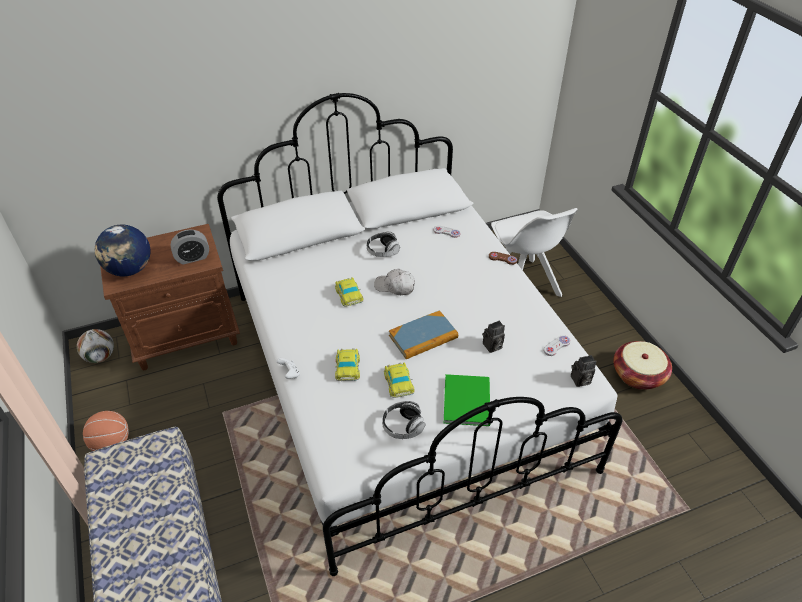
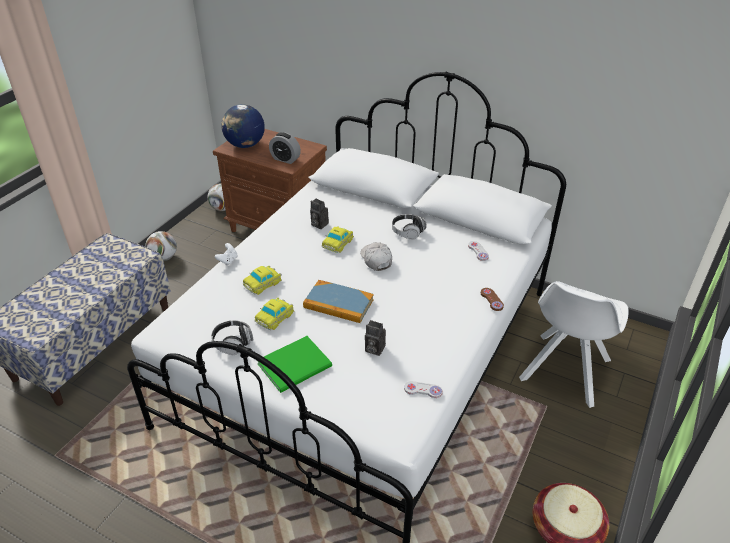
camera: 50 degrees right, 5 degrees down
(112, 443) = (164, 258): basketball -> football
(580, 381) = (397, 428): camera -> camera (318, 224)

